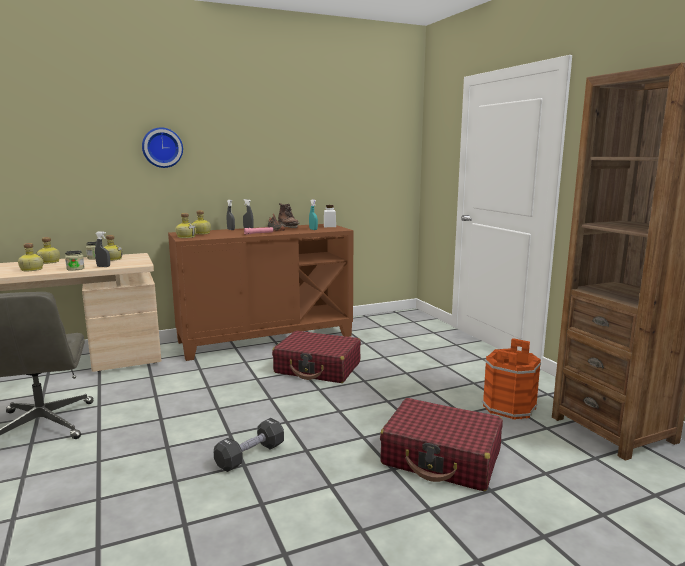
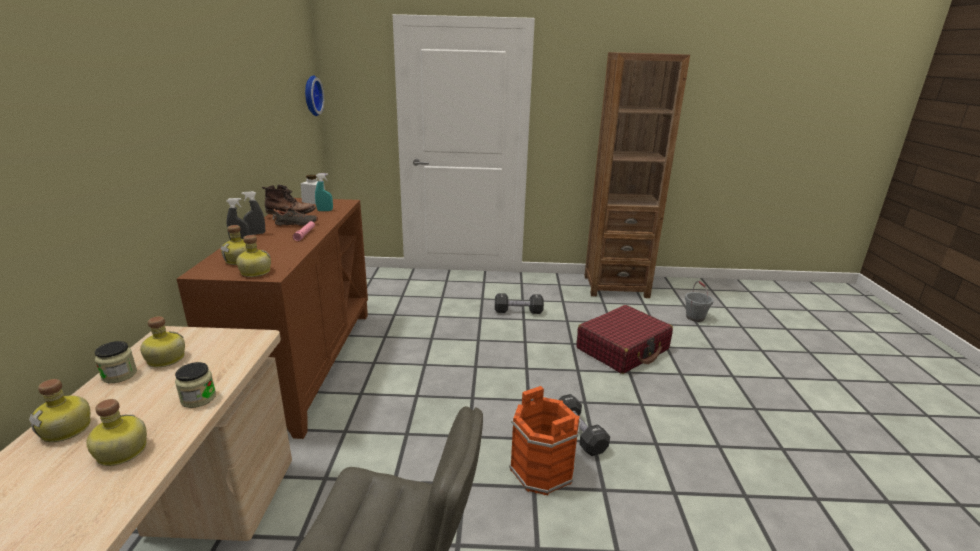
camera: 65 degrees left, 10 degrees up
(103, 266) = (223, 370): grey spray bottle -> none
(162, 147) = (134, 132): wall clock -> wall clock (311, 95)
(318, 368) = (427, 354): red suitcase -> none
(445, 386) = (518, 311): none -> black dumbbell
(509, 407) = (568, 302): orange bucket -> orange bucket (542, 470)
(627, 509) = (695, 317): none -> grey bucket

